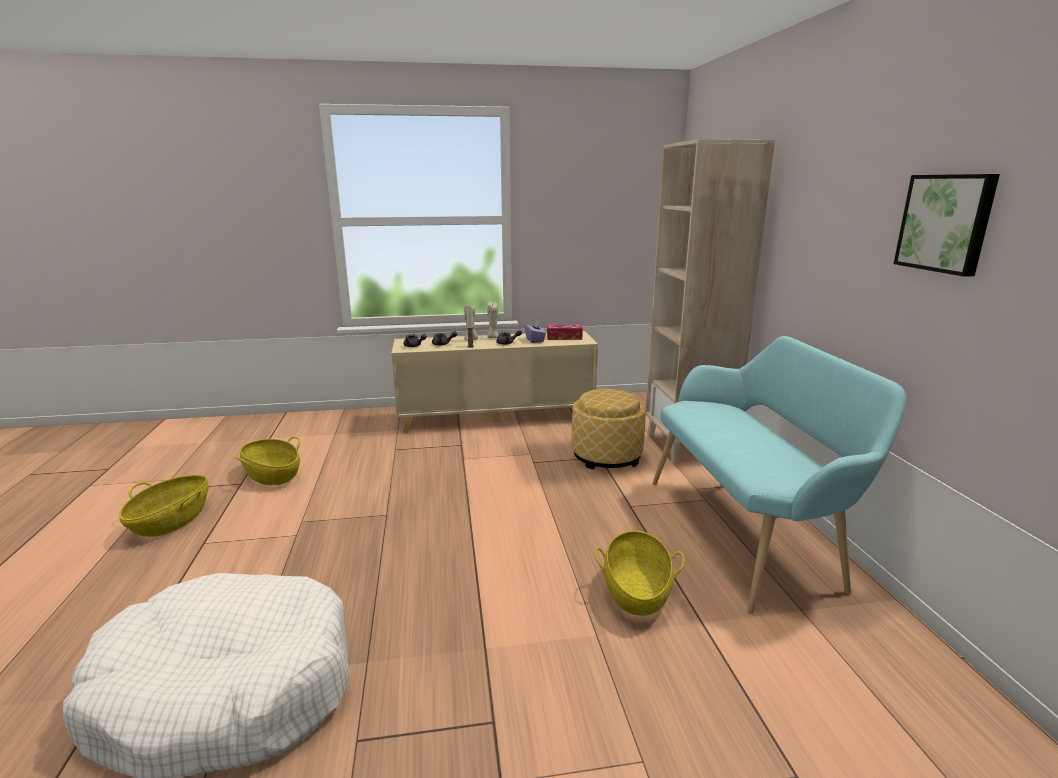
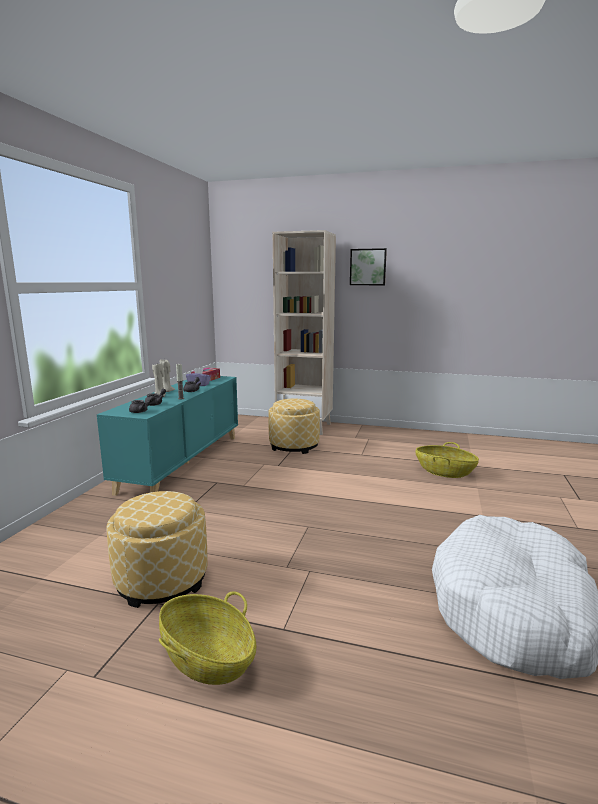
camera: 65 degrees left, 5 degrees down
(272, 475) = (162, 580): basket -> ottoman
(497, 417) = (182, 462): beige cabinet -> turquoise cabinet
(748, 532) = (405, 439): turquoise bench -> none
(946, 223) = (461, 272): picture -> picture (368, 267)

